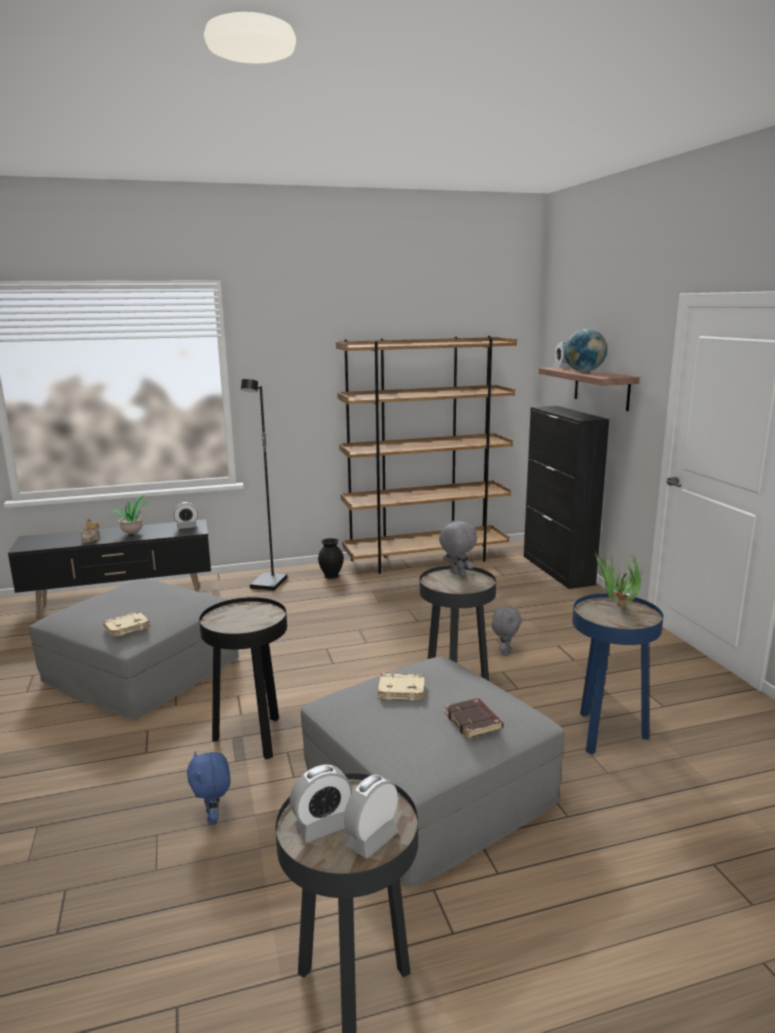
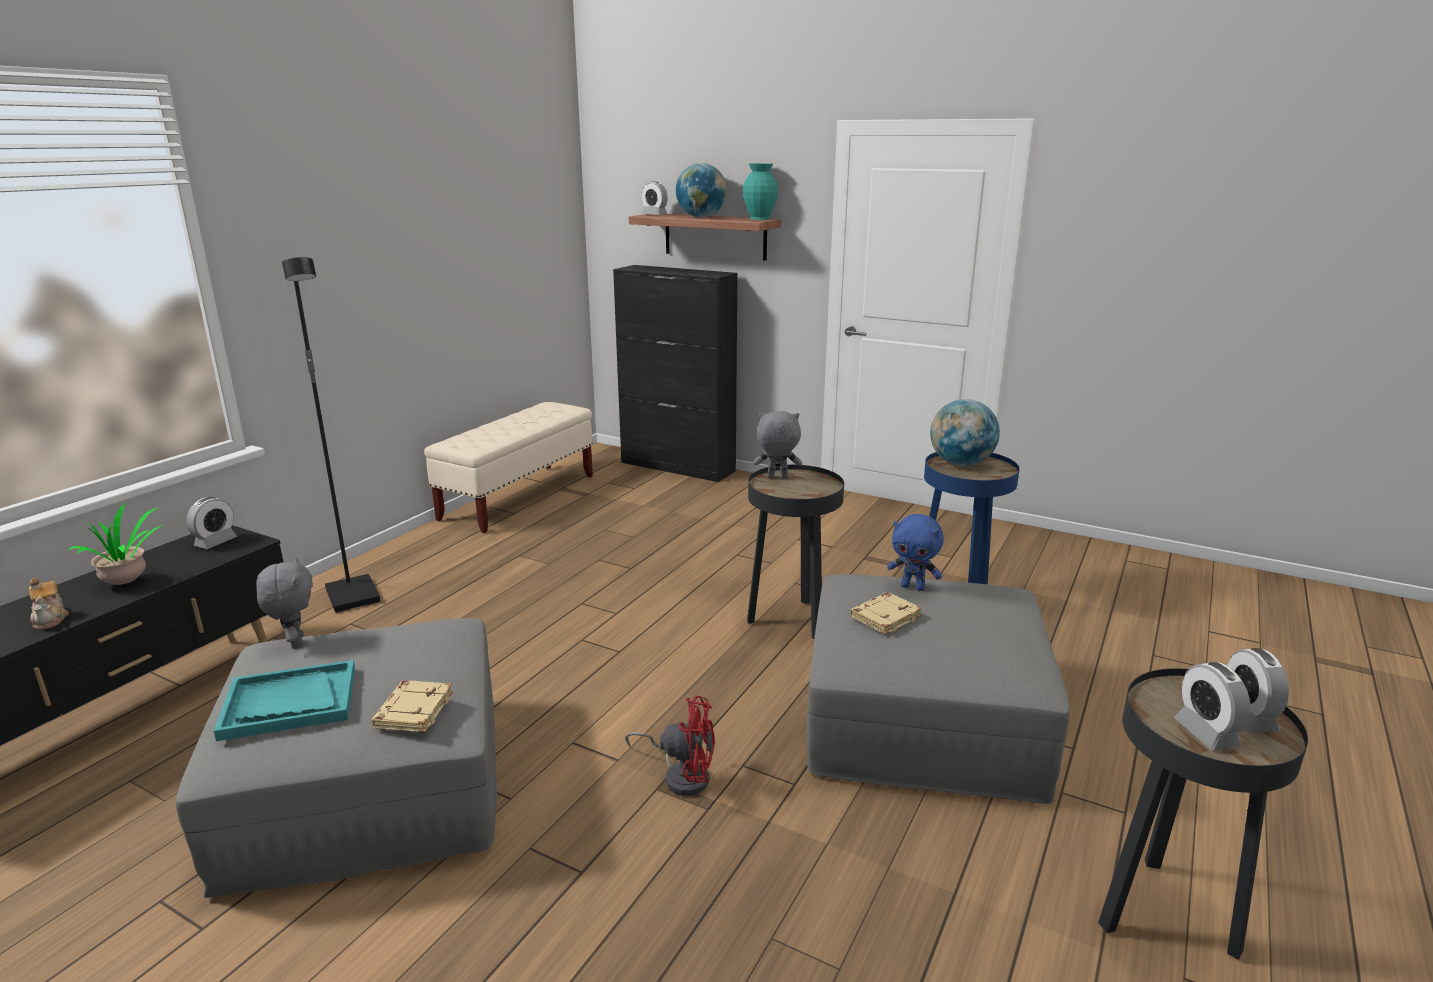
camera: 45 degrees left, 5 degrees up
(101, 604) = (289, 703): none -> turquoise tray
(213, 817) = (794, 875): blue plush toy -> blue plush toy (913, 587)
(253, 738) = (682, 775): black side table -> red fan
(322, 826) = (1206, 733): alarm clock -> alarm clock turned 150 degrees clockwise
(330, 576) = (429, 556): black vase -> none
(426, 559) = (519, 497): brown bookcase -> beige bench
(474, 722) = (991, 613): brown book -> none
(505, 652) = (766, 564): grey plush toy -> grey plush toy (295, 642)
(616, 608) = (960, 464): potted plant -> globe
(619, 375) = (759, 219): none -> turquoise vase

